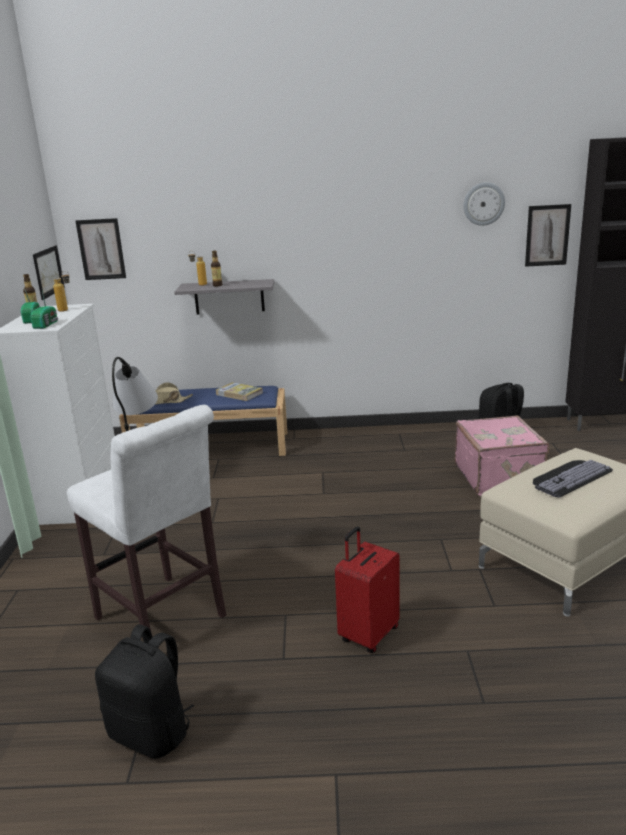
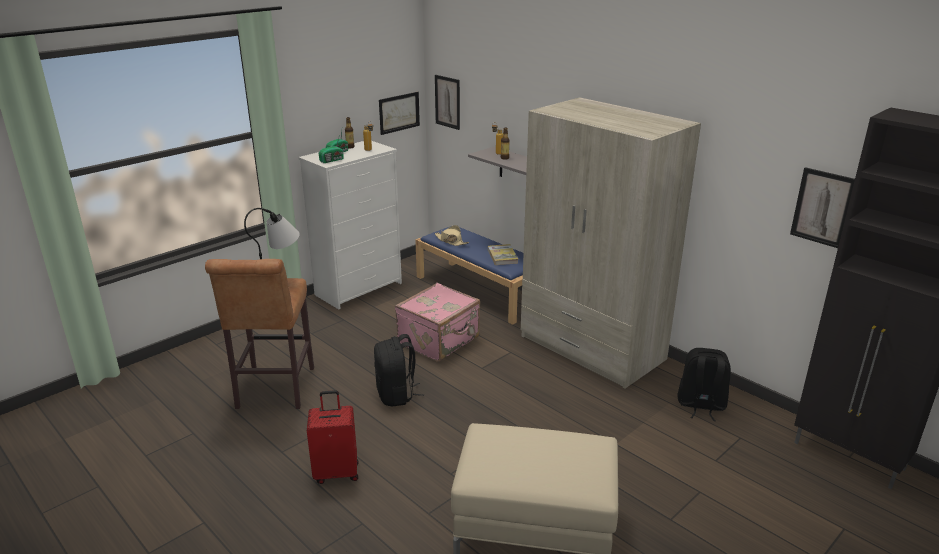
camera: 45 degrees right, 5 degrees up
(152, 733) = (184, 442): black backpack -> black backpack (396, 395)
(164, 620) = (274, 391): white stool -> brown stool
(373, 442) = (591, 348): none -> beige wardrobe
(483, 204) = (754, 150): wall clock -> none
(499, 478) = (624, 436): pink suitcase -> pink suitcase (440, 341)
(569, 477) = (537, 452): keyboard -> none

